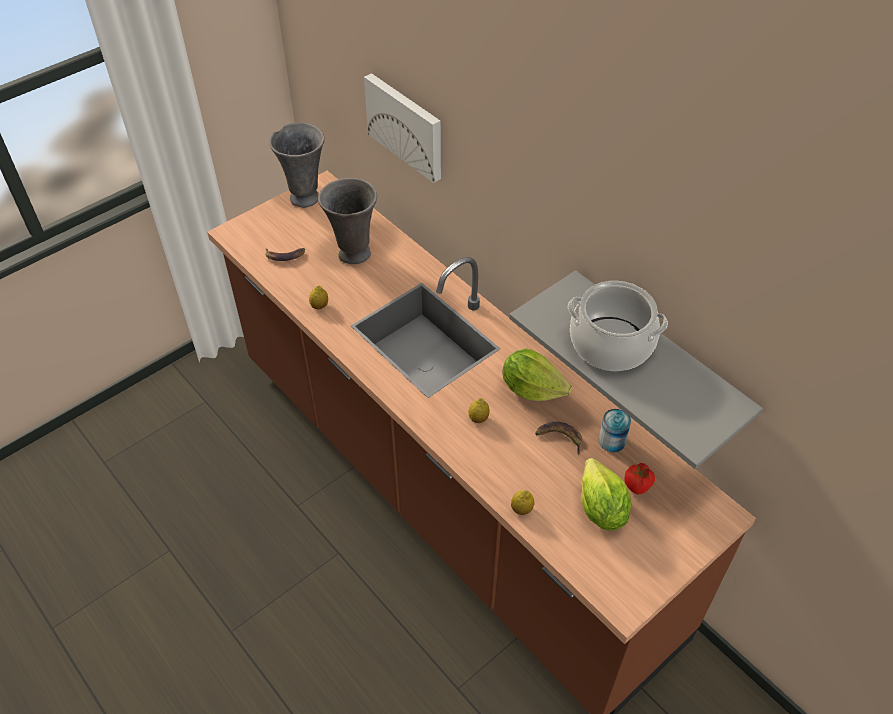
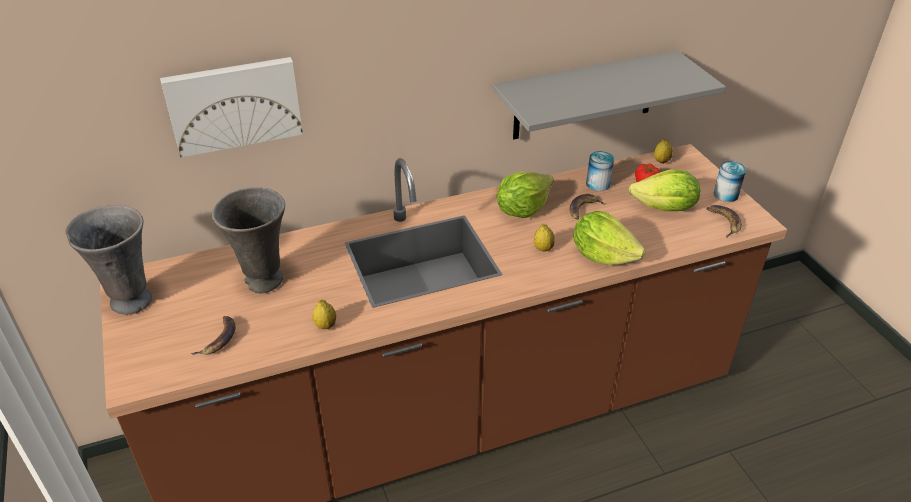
camera: 70 degrees left, 10 degrees down
(490, 467) = (602, 255): none -> lettuce
(521, 509) = (654, 249): lemon -> lemon (661, 161)
(605, 569) = (723, 222): none -> banana
(611, 344) = (590, 88): cooking pot -> none
(662, 567) = (726, 194): none -> can

